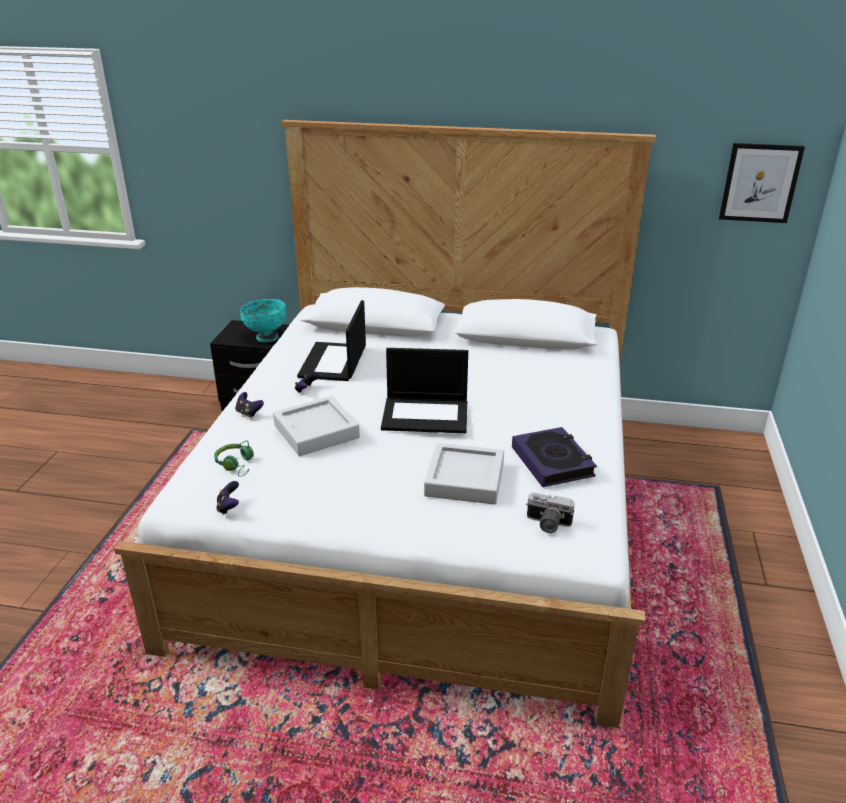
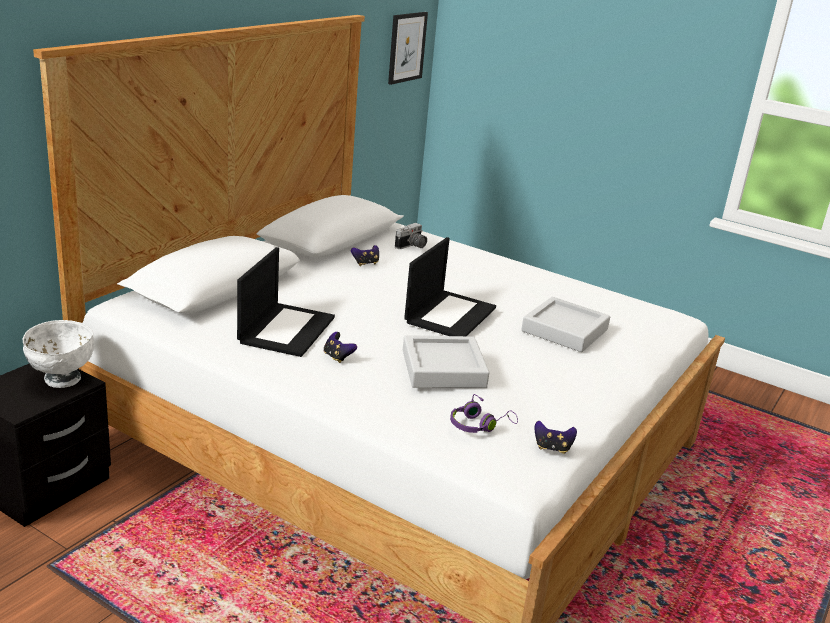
camera: 70 degrees left, 5 degrees down
(236, 464) = (479, 425): green headphones -> purple headphones
(249, 413) = (361, 400): game controller -> game controller (365, 263)
(266, 337) = (61, 379): turquoise bowl -> white bowl
(333, 362) = (286, 329): laptop -> laptop turned 105 degrees counterclockwise
(547, 524) = (641, 320): camera -> camera (412, 246)
(552, 462) = (559, 293): book -> none

